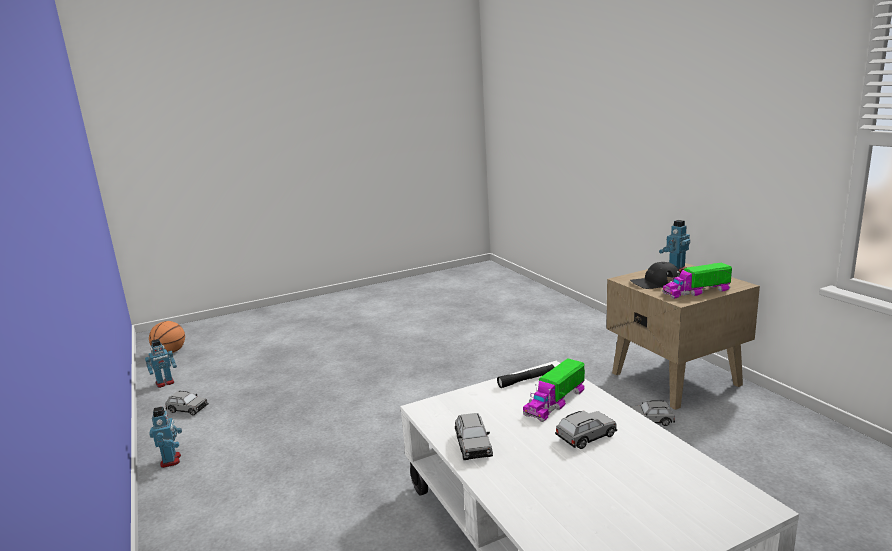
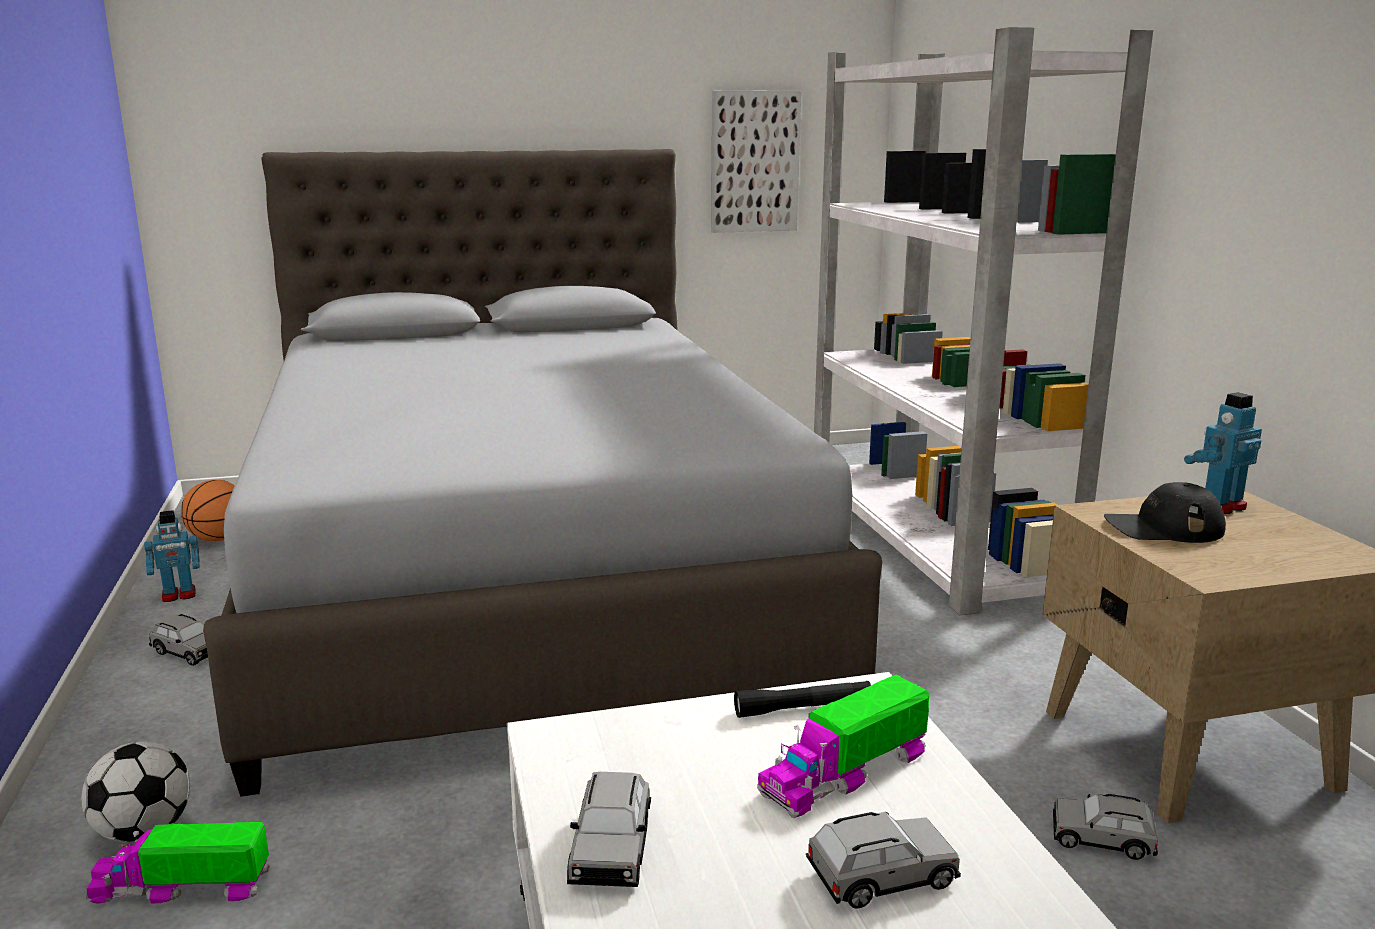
camera: 10 degrees right, 0 degrees up
(171, 460) = (105, 750): toy robot -> none
(214, 492) = (144, 832): none -> football
(343, 346) = (524, 573): none -> grey bed
(420, 125) = (754, 162): none -> picture
(534, 301) = (929, 534): none -> white bookcase
(696, 292) = (1254, 561): toy truck -> toy truck (182, 887)

